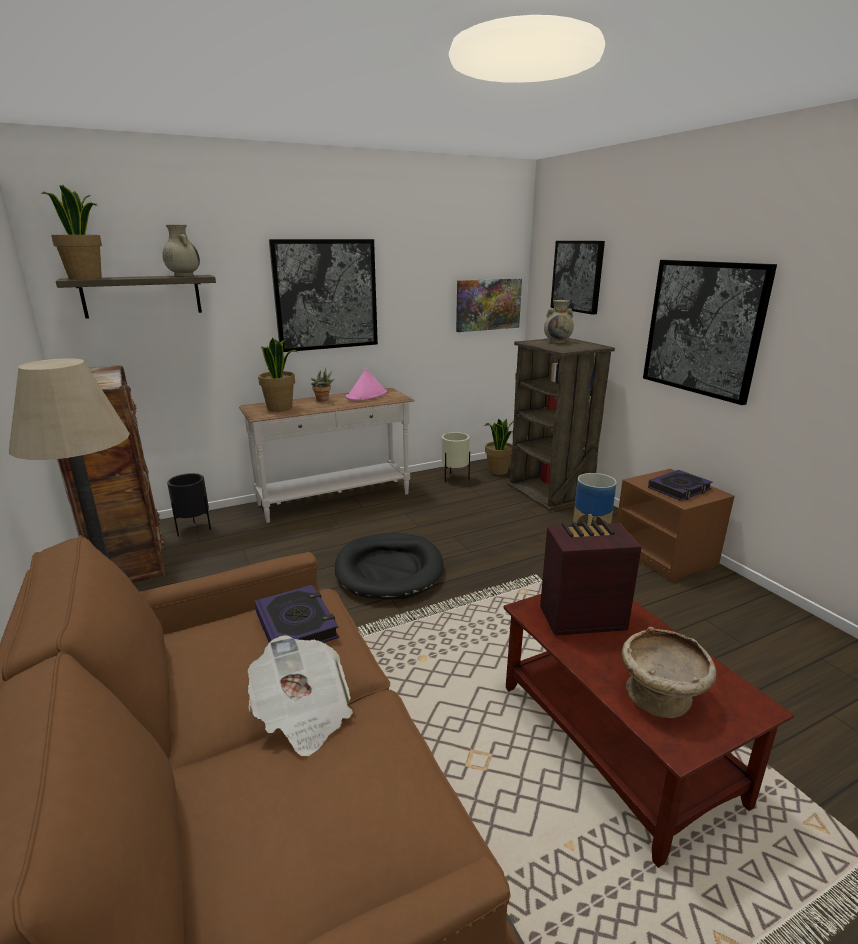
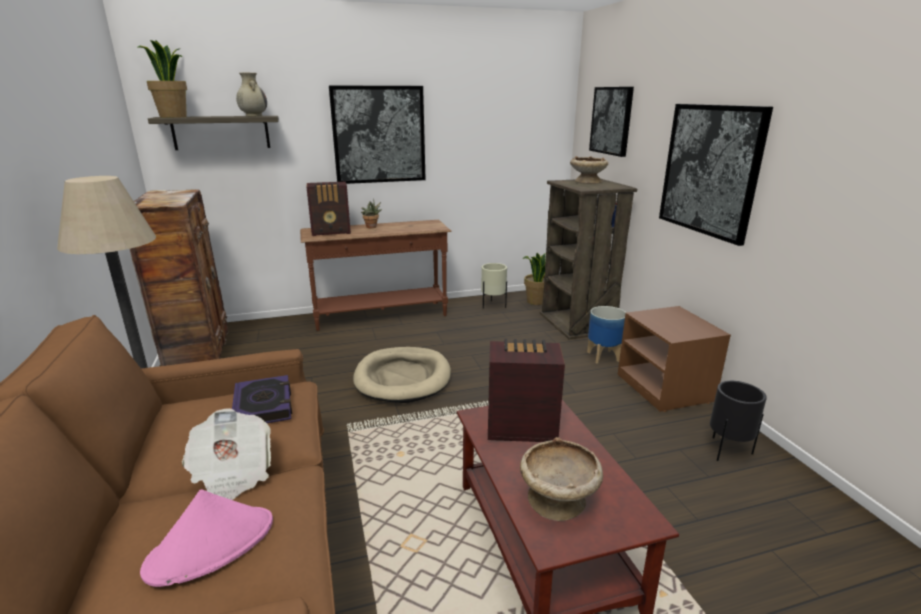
camera: 10 degrees right, 0 degrees up
(194, 529) = (257, 331): black planter -> black planter (727, 451)
(280, 408) = (332, 232): potted plant -> radio
(335, 500) = (381, 316): white console table -> brown console table
(367, 395) = (411, 225): pink hat -> pink hat (212, 545)
(389, 570) = (403, 378): black dog bed -> beige dog bed
(488, 304) = (533, 147): picture -> none
(557, 342) = (587, 182): beige vase -> beige bowl
(679, 489) = (677, 325): book -> none

